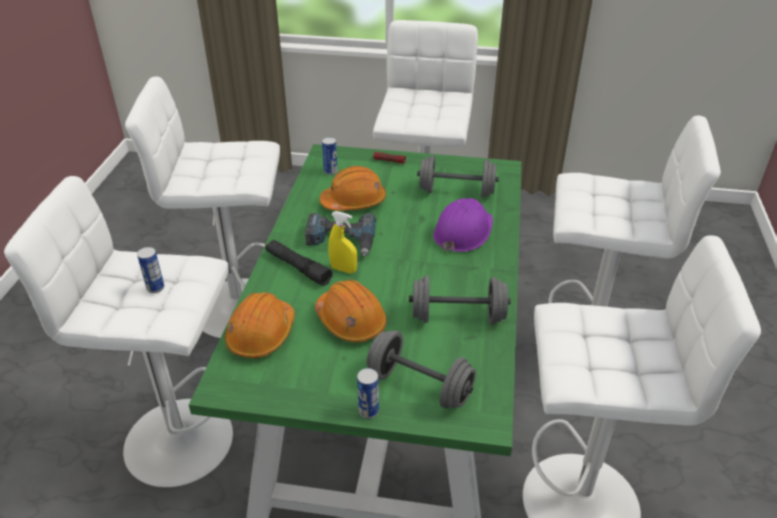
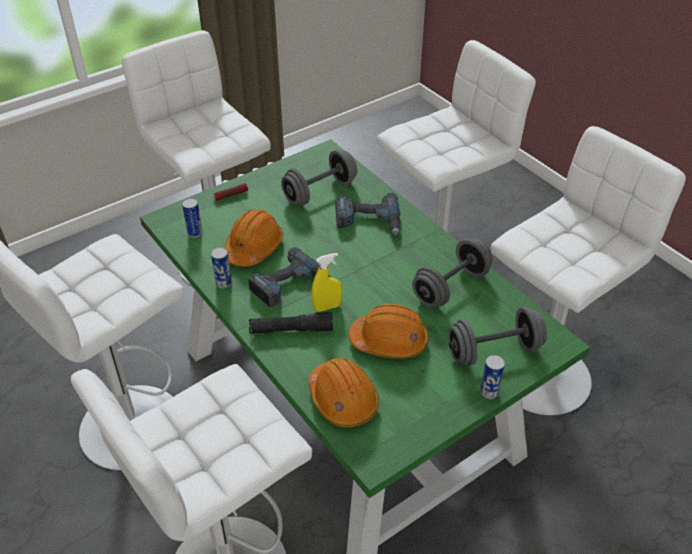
camera: 45 degrees left, 5 degrees up
(155, 288) = (218, 427): can -> can (223, 283)
(462, 231) = (368, 221): purple hard hat -> power drill

